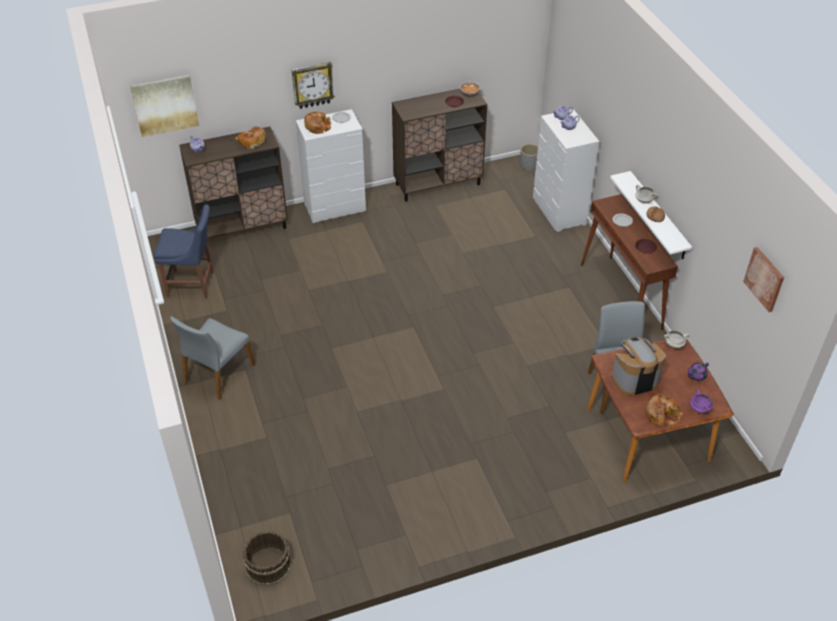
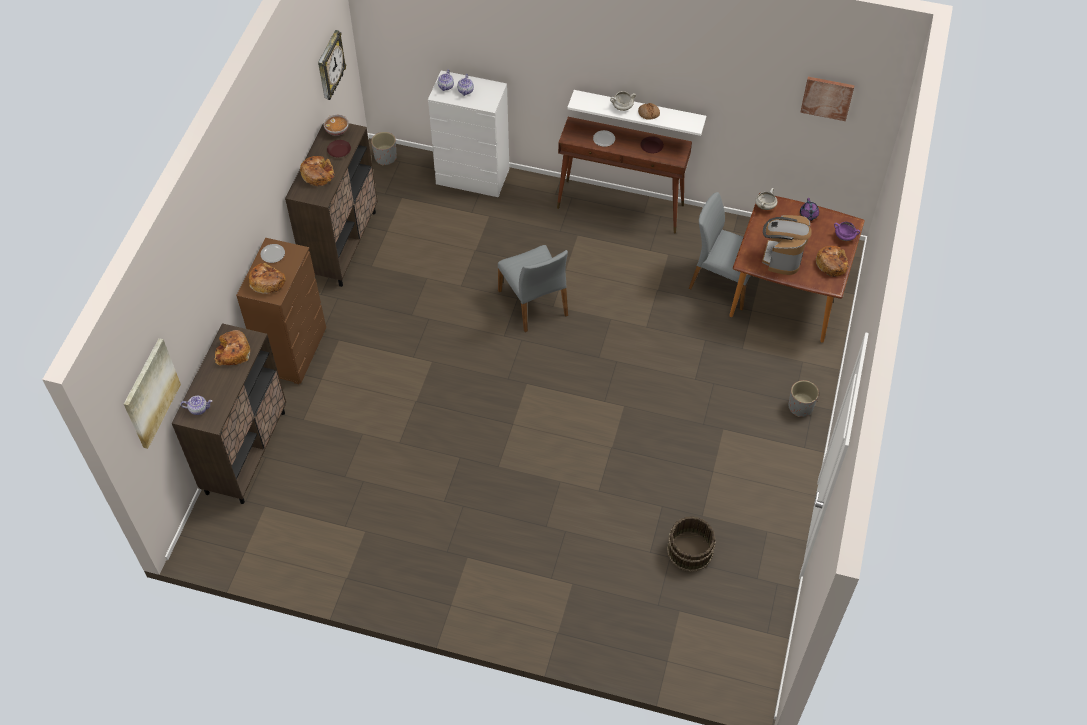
camera: 55 degrees left, 10 degrees up
(193, 284) = (297, 543): blue chair -> none
(218, 373) = (453, 584): grey chair -> grey chair (534, 303)
(268, 564) = (726, 659): brown bucket -> brown bucket (689, 550)
(312, 85) = (235, 244): wall clock -> wall clock (329, 66)
(335, 207) = (294, 351): white dresser -> brown dresser
(425, 104) = (318, 174): none -> bread
(545, 498) = (800, 406): none -> grey planter

